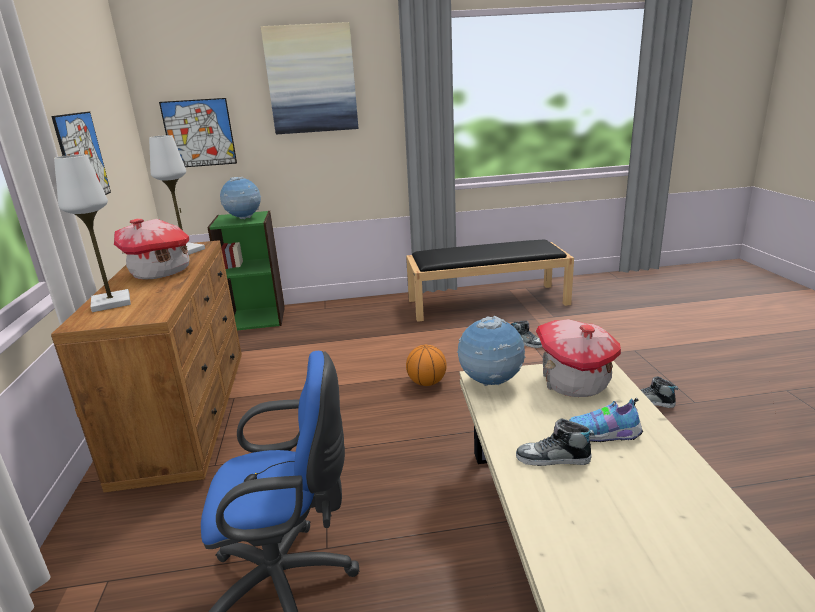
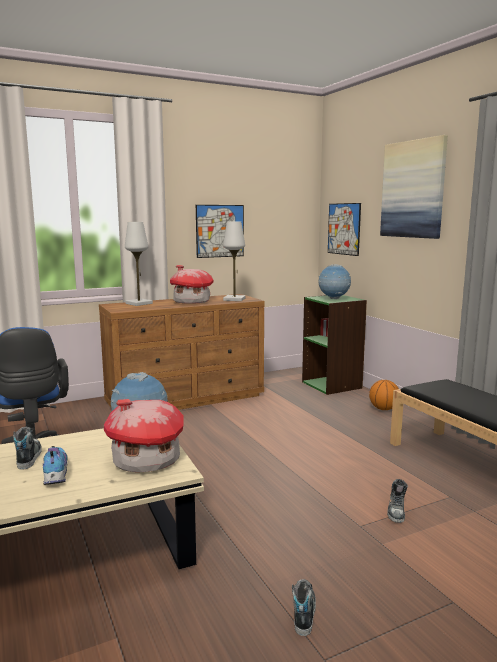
camera: 70 degrees right, 10 degrees down
(427, 383) = (268, 466): basketball -> basketball (383, 409)

